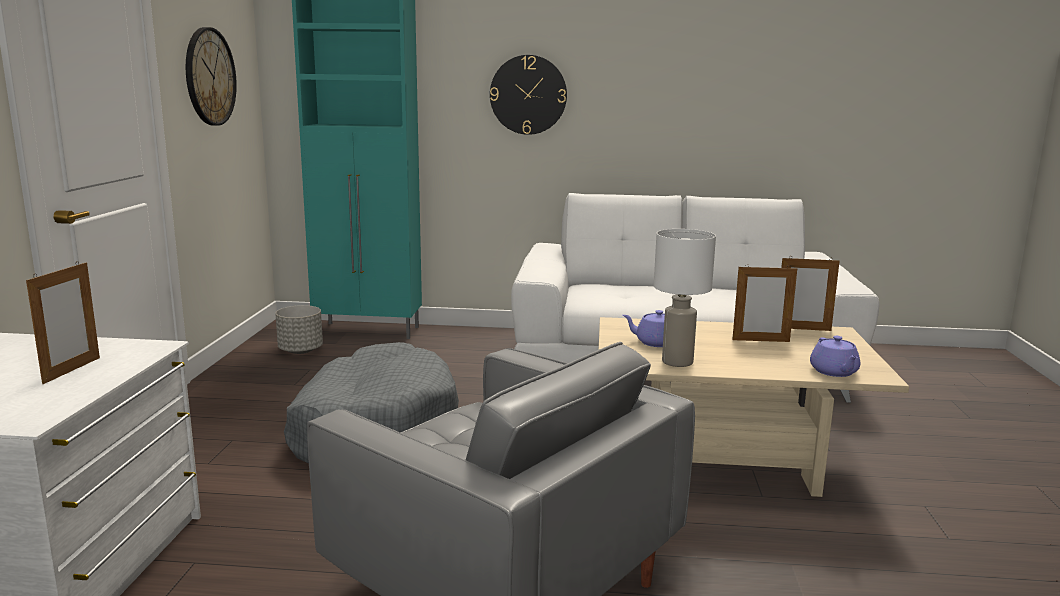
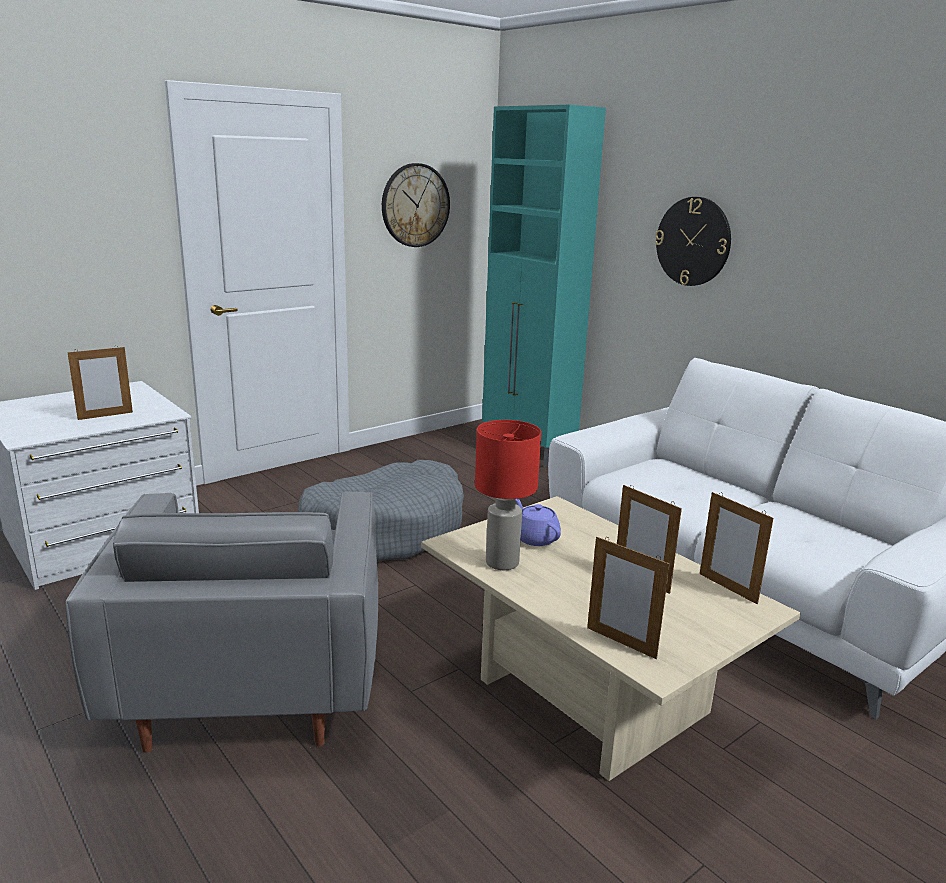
camera: 45 degrees right, 5 degrees up
(300, 351) = (452, 450): grey planter -> none
(677, 362) = (501, 563): white table lamp -> red table lamp
(834, 372) = (621, 642): purple teapot -> picture frame

